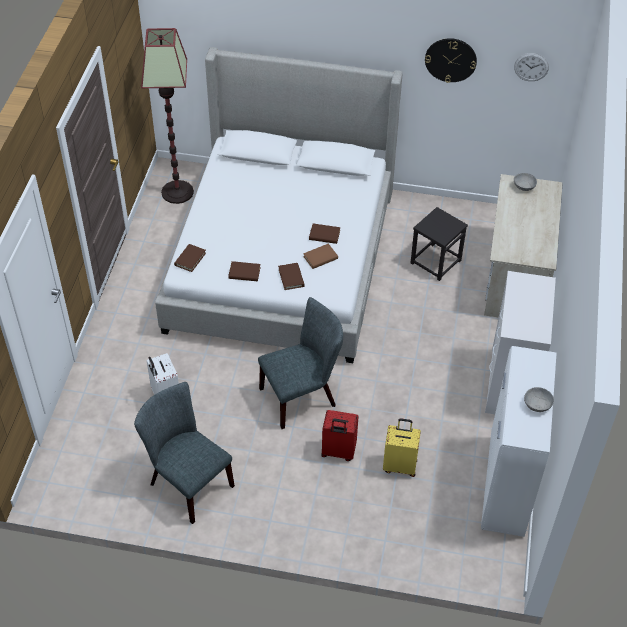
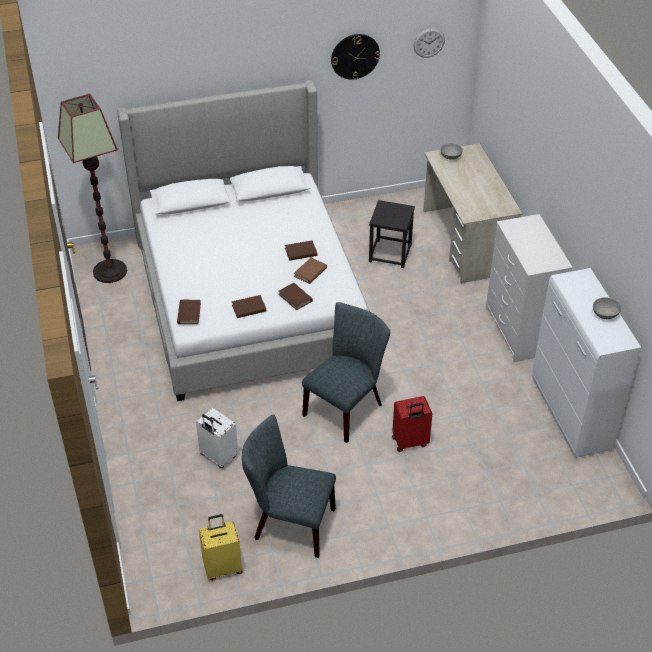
camera: 25 degrees left, 5 degrees down
(400, 465) = (471, 433): yellow suitcase -> yellow suitcase (223, 567)

